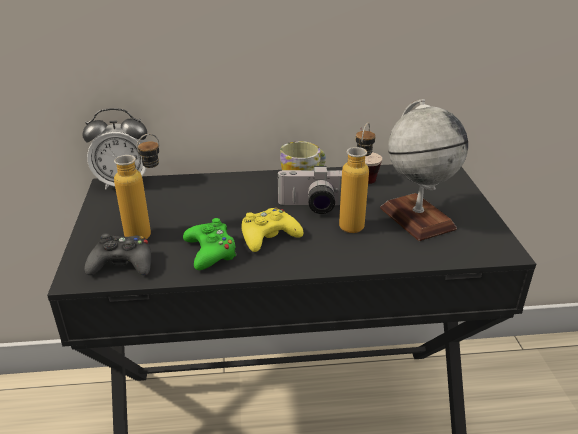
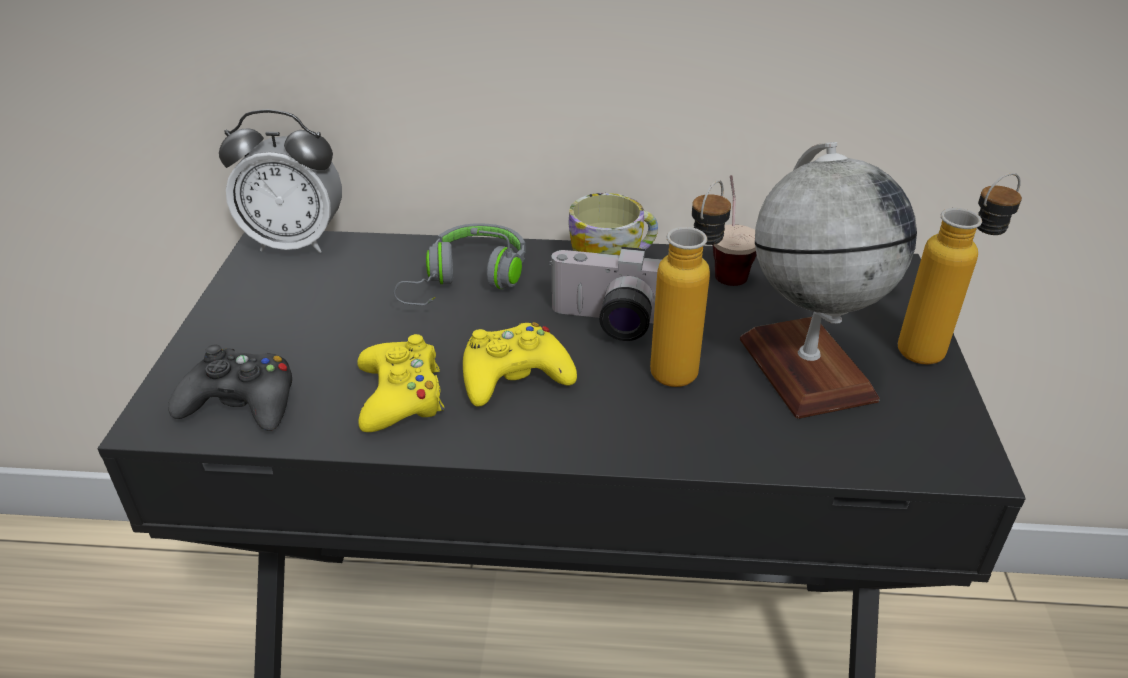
camera: 10 degrees right, 5 degrees up
(148, 232) = (305, 344): bottle -> bottle (935, 347)
(211, 252) = (401, 396): green game controller -> yellow game controller
(228, 193) = (468, 280): none -> grey headphones

